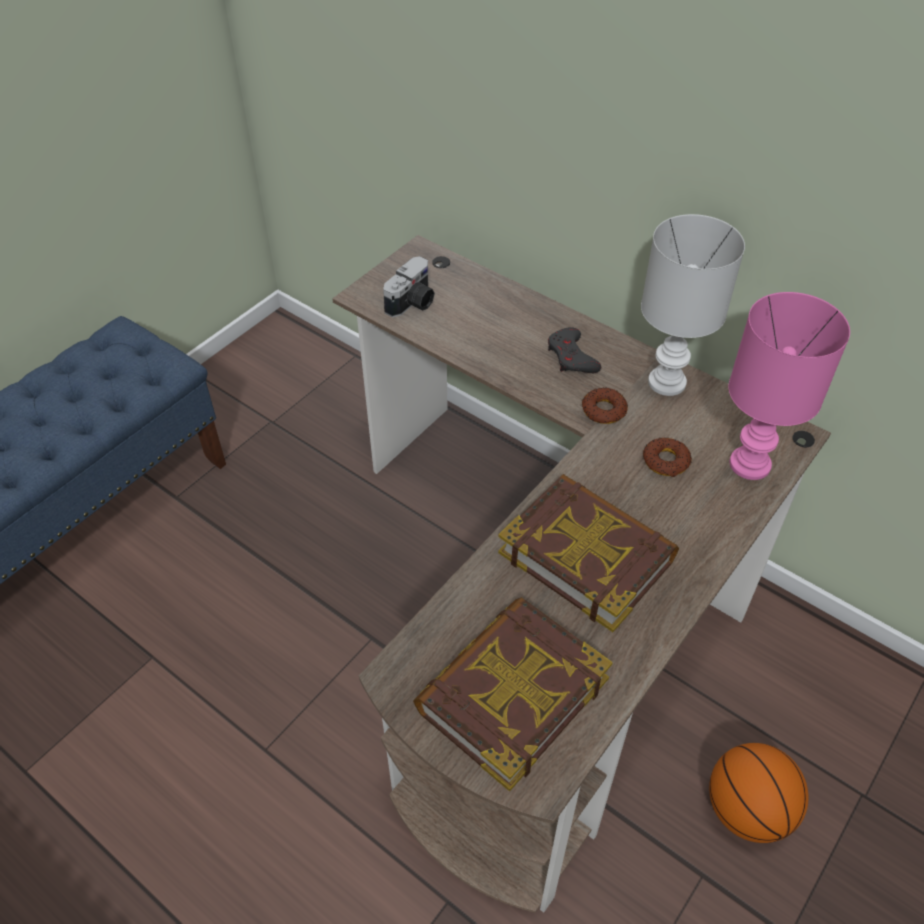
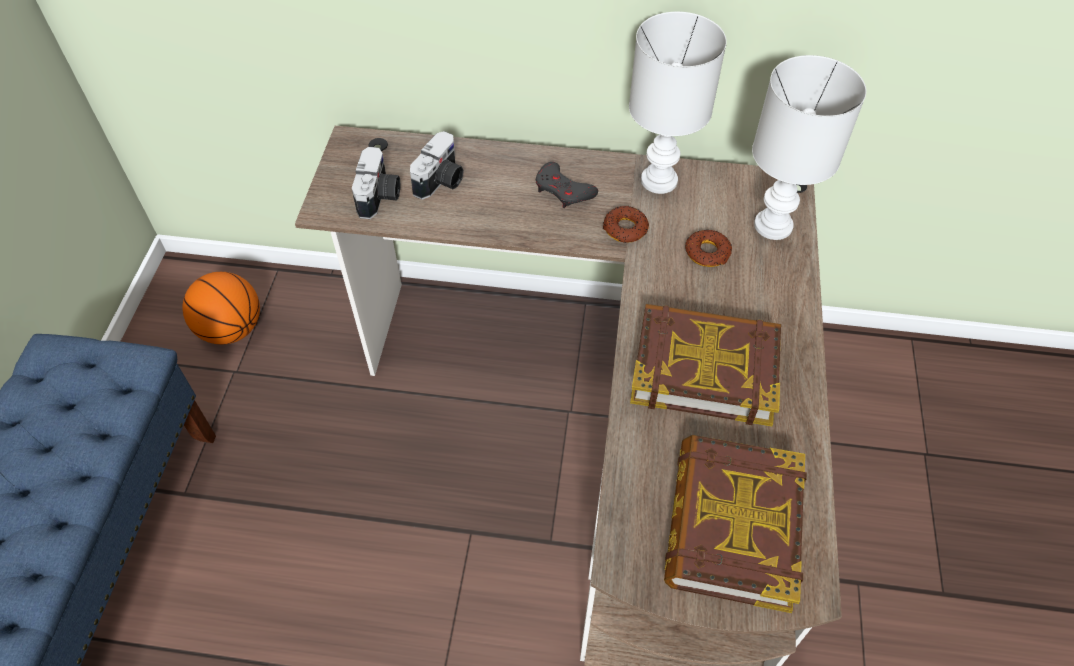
camera: 30 degrees left, 5 degrees up
(472, 310) = (441, 181): none -> camera
(747, 810) = (857, 512): basketball -> basketball (231, 329)
(749, 463) = (772, 224): pink table lamp -> white table lamp

